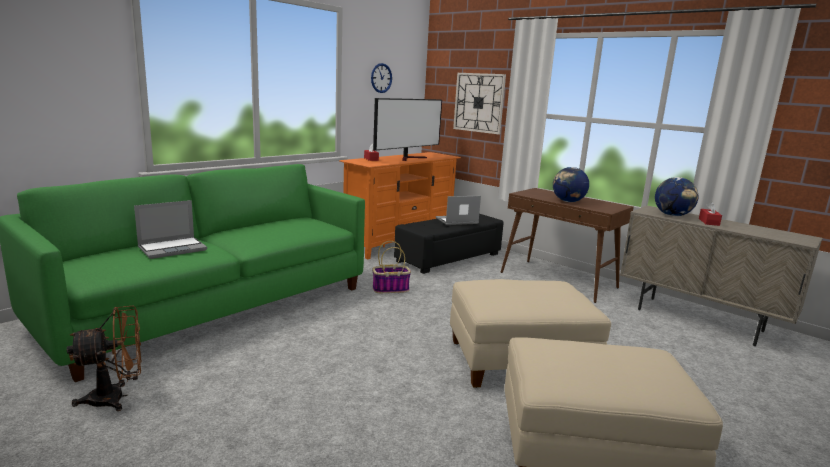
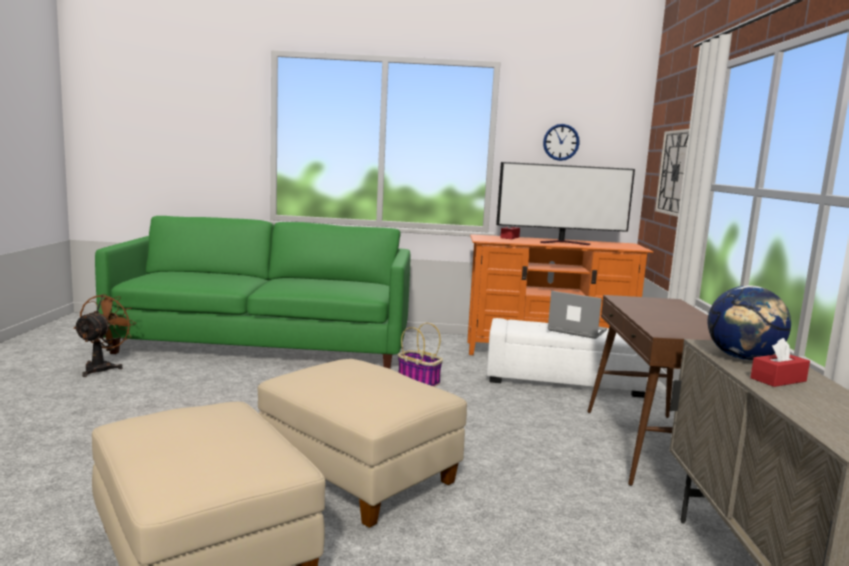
camera: 50 degrees right, 5 degrees down
(116, 397) = (103, 367): brown fan -> brown fan turned 105 degrees counterclockwise
(173, 248) = (218, 277): laptop -> none
(449, 258) = (564, 380): black ottoman -> white ottoman
(568, 201) = (651, 315): globe -> none

